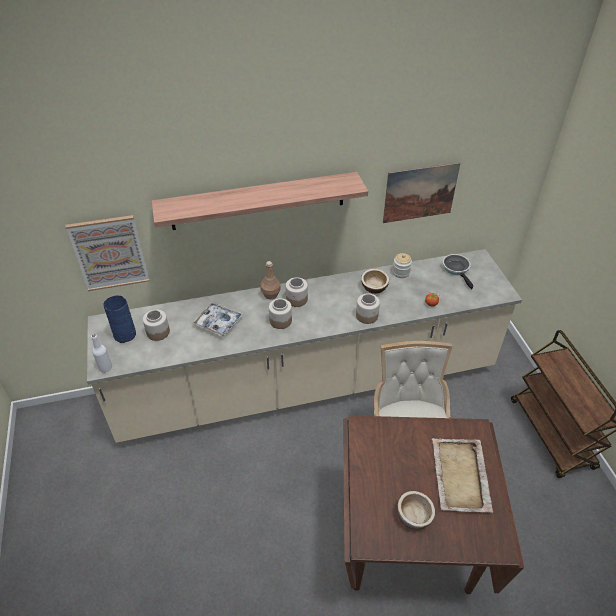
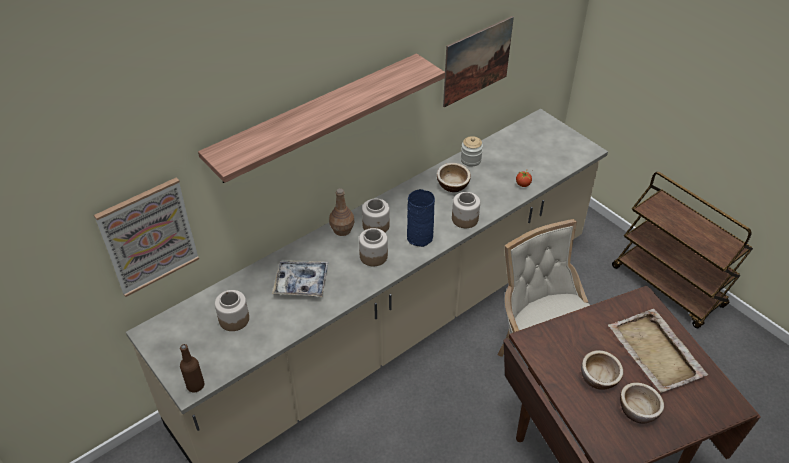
camera: 25 degrees left, 0 degrees up
(105, 368) = (195, 385): white bottle -> brown bottle
(125, 335) = (193, 337): blue vase -> blue vase (420, 237)
(398, 477) = (598, 378): none -> bowl
(457, 269) = (526, 139): frying pan -> none

